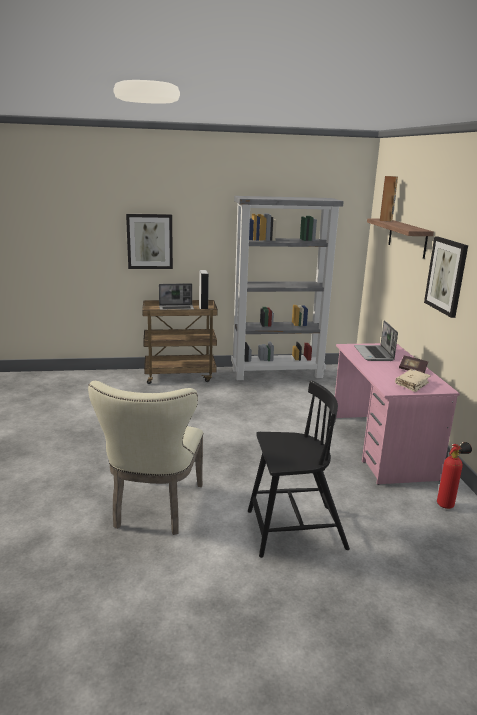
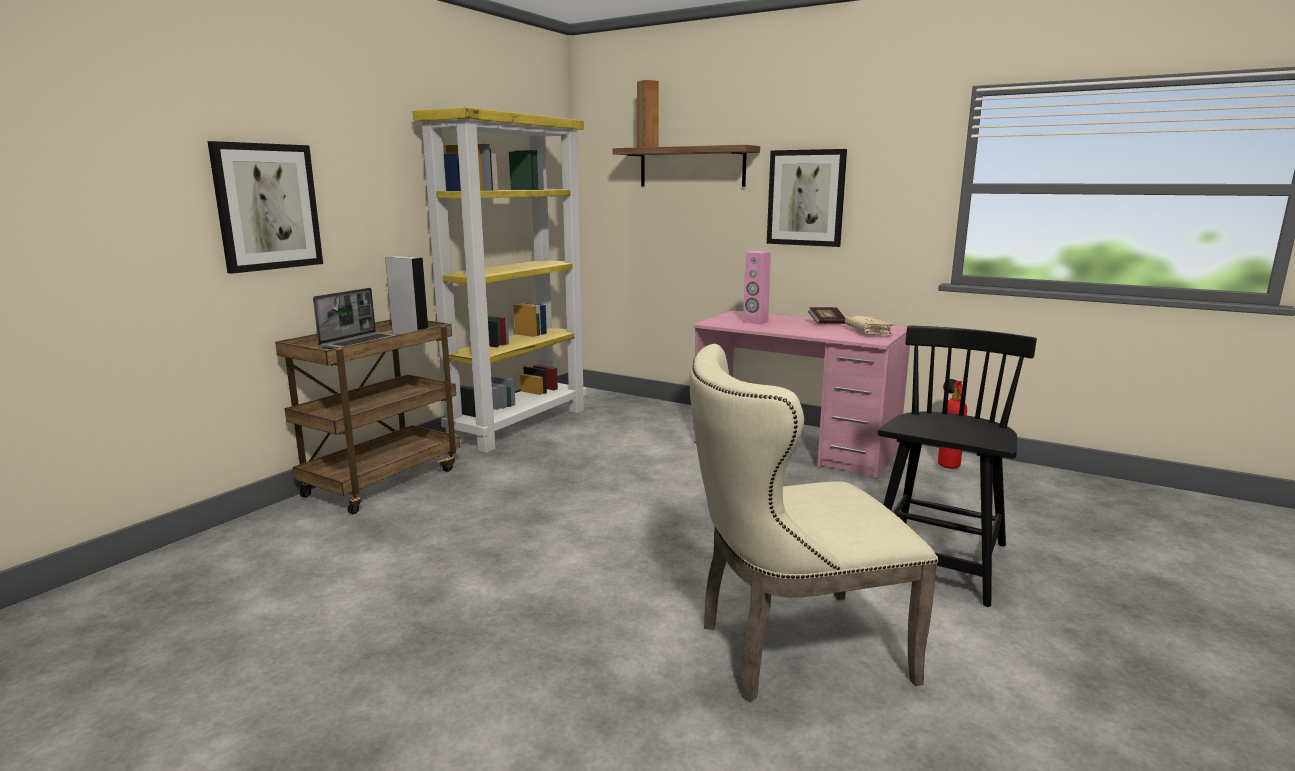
camera: 50 degrees left, 5 degrees down
(155, 509) = (789, 650): beige chair -> beige chair turned 120 degrees clockwise
(277, 373) = (519, 425): grey bookcase -> yellow bookcase
(374, 354) = (755, 322): laptop -> pink speaker

